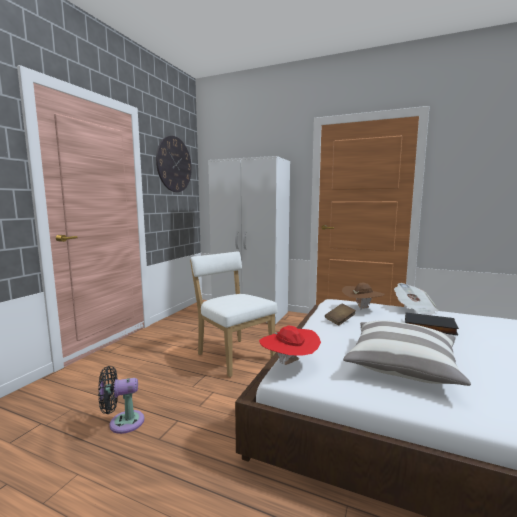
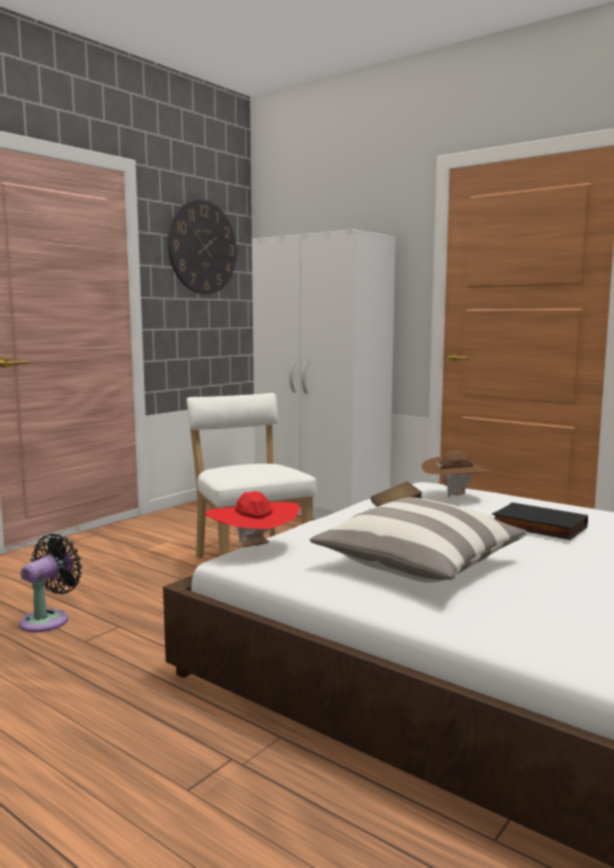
camera: 15 degrees right, 0 degrees up
(122, 423) = (48, 620): black fan -> black fan turned 120 degrees clockwise
(415, 310) = (551, 505): newspaper -> none

